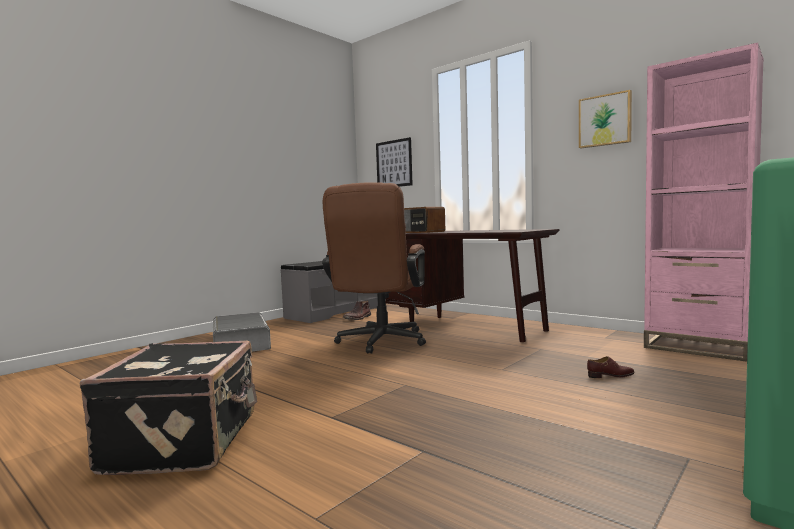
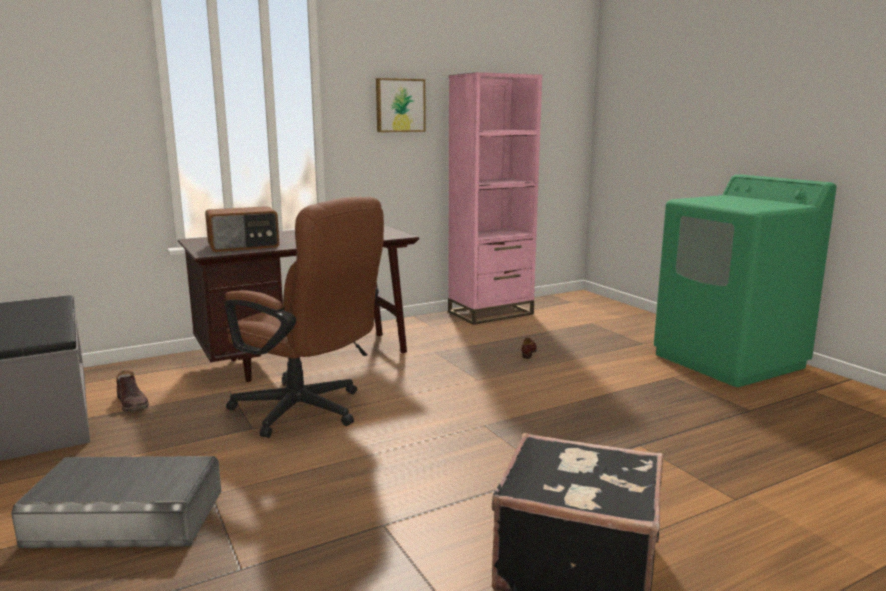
camera: 70 degrees left, 10 degrees up
(394, 163) = (65, 120): picture -> none

